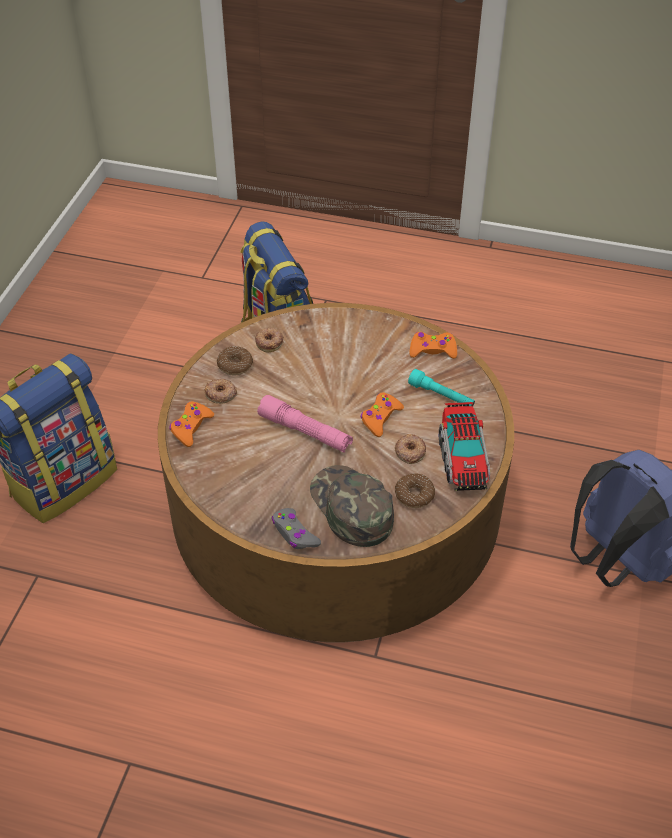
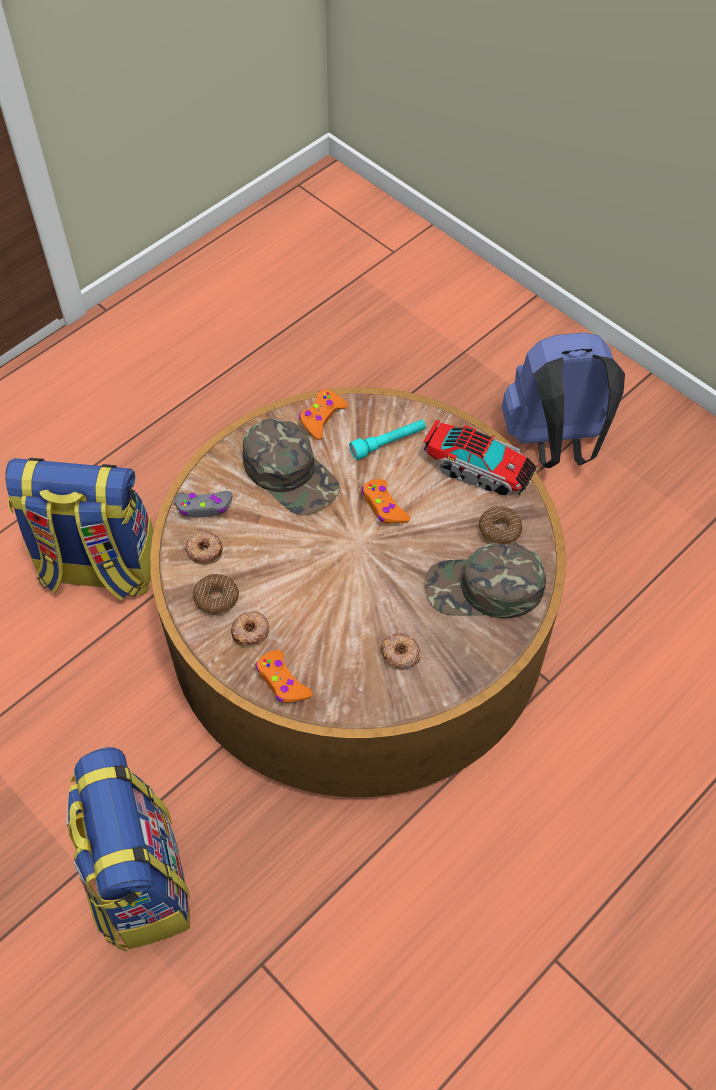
camera: 60 degrees left, 10 degrees up
(294, 534) = (489, 652): grey game controller -> grey game controller (204, 507)
(305, 432) = (359, 579): pink flashlight -> none
(368, 356) = (291, 473): none -> green cap
(410, 451) = (443, 505): donut -> donut (400, 654)

